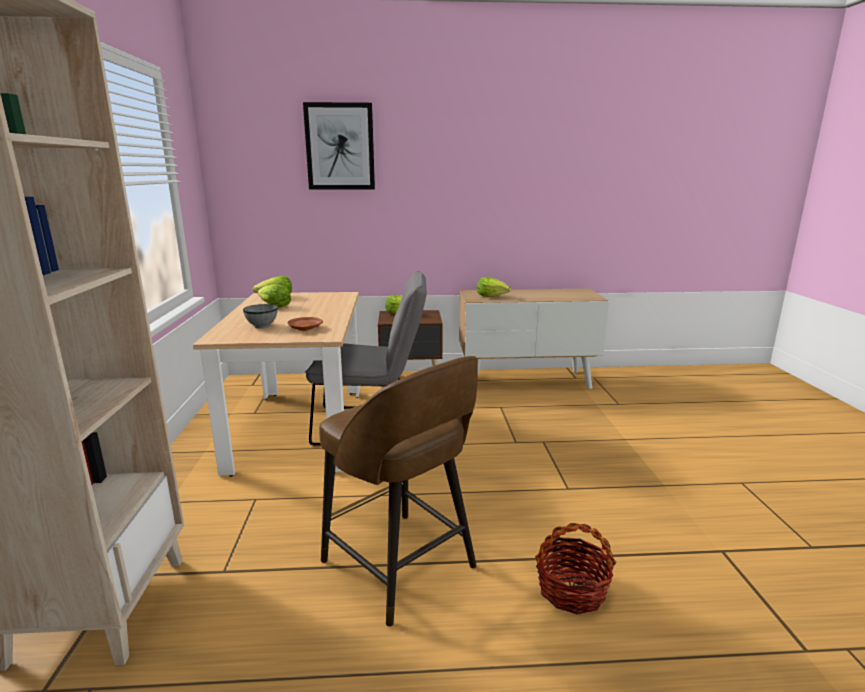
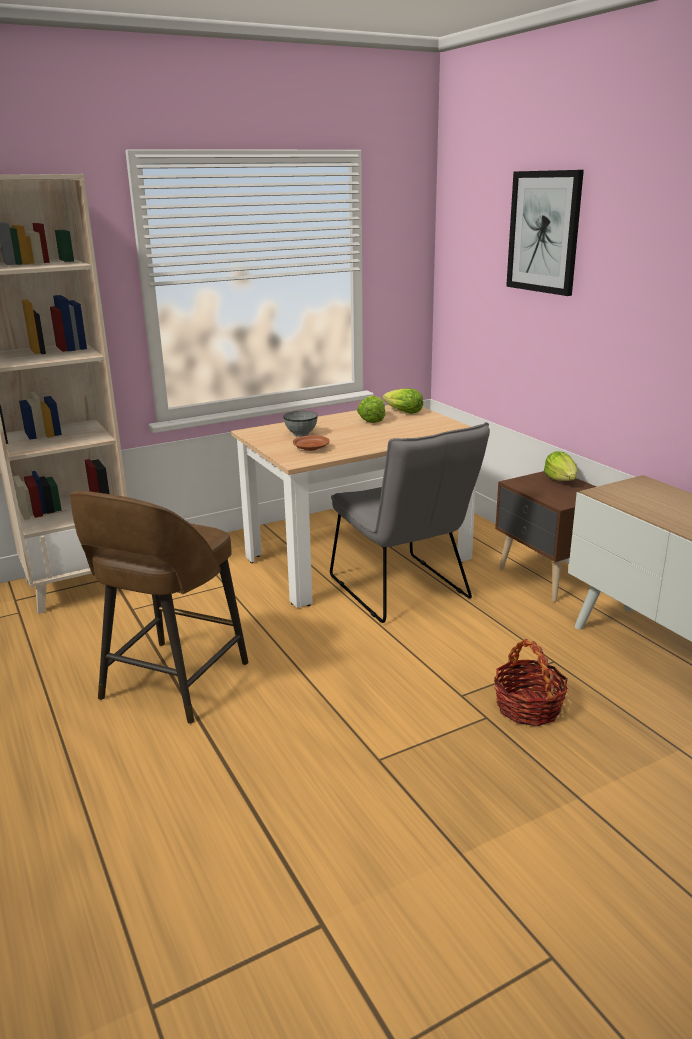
camera: 65 degrees right, 5 degrees up
(492, 296) = (641, 499): lettuce -> none
(571, 590) = (182, 792): basket -> basket (528, 707)

